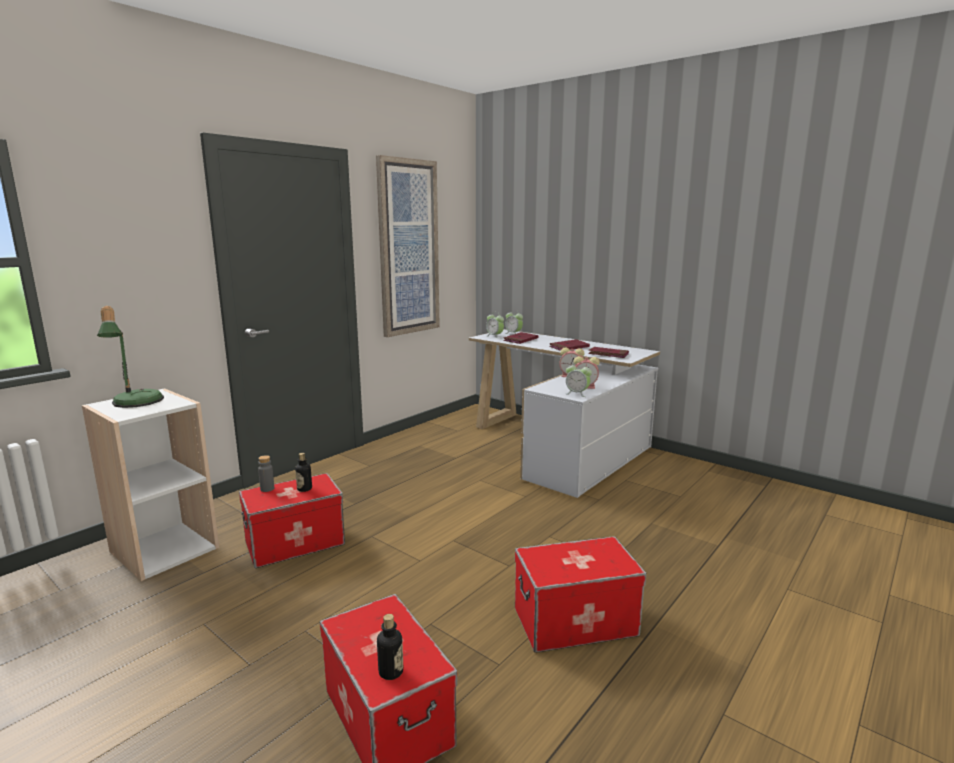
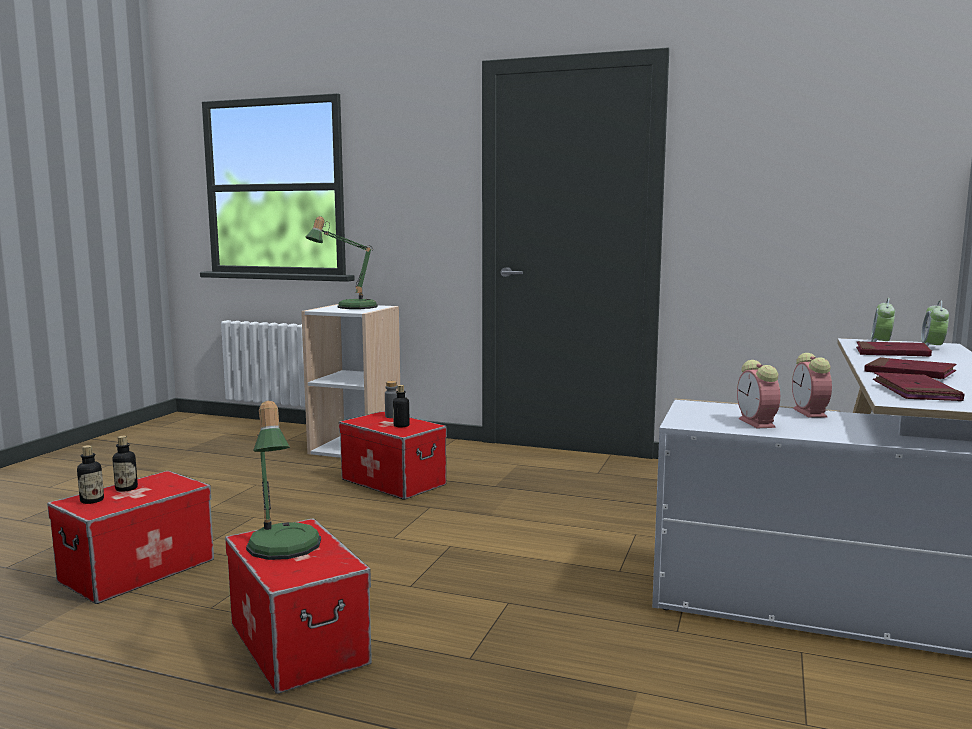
camera: 70 degrees right, 5 degrees down
(366, 648) = (126, 488): none -> bottle
(408, 248) = (774, 183): picture -> none
(575, 564) = (282, 550): none -> table lamp
(577, 394) = (701, 421): alarm clock -> none

